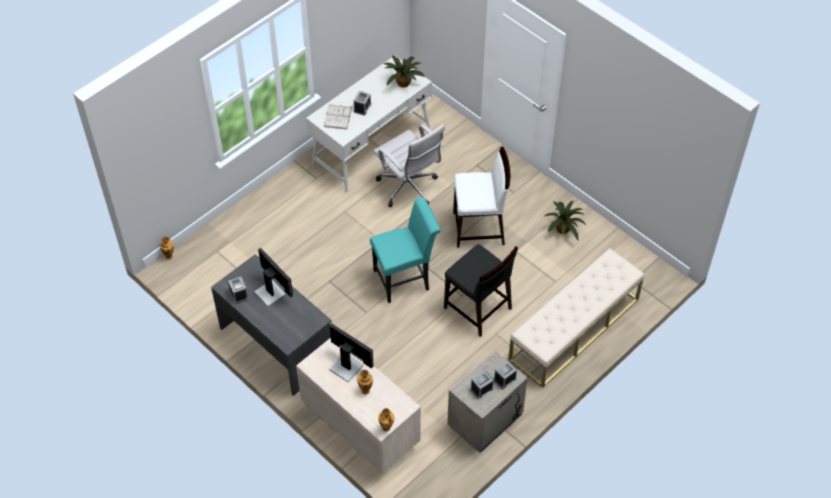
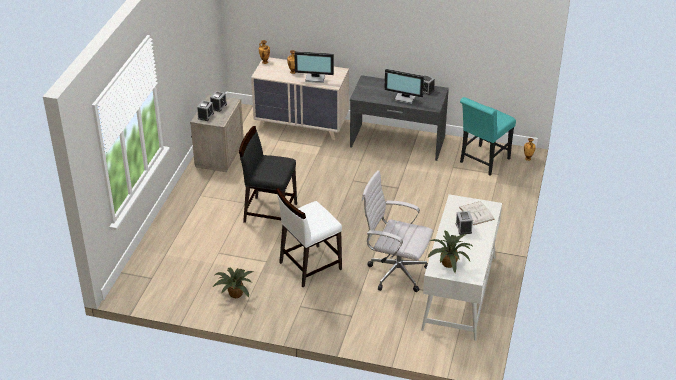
camera: 150 degrees right, 15 degrees down
(405, 278) = (341, 210): turquoise chair -> turquoise chair (482, 162)
(574, 329) = (184, 227): beige bench -> none

